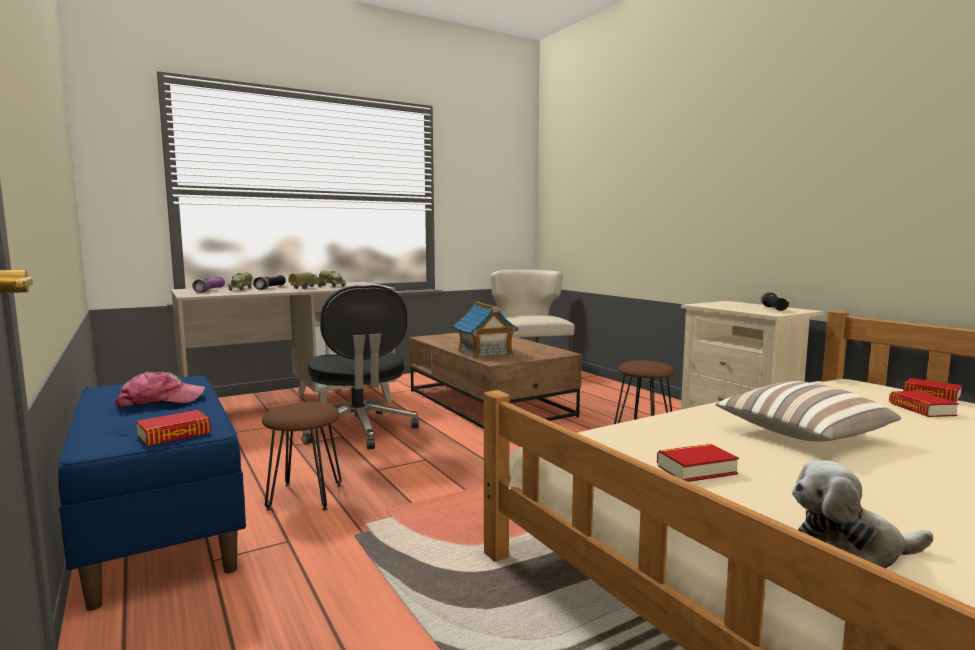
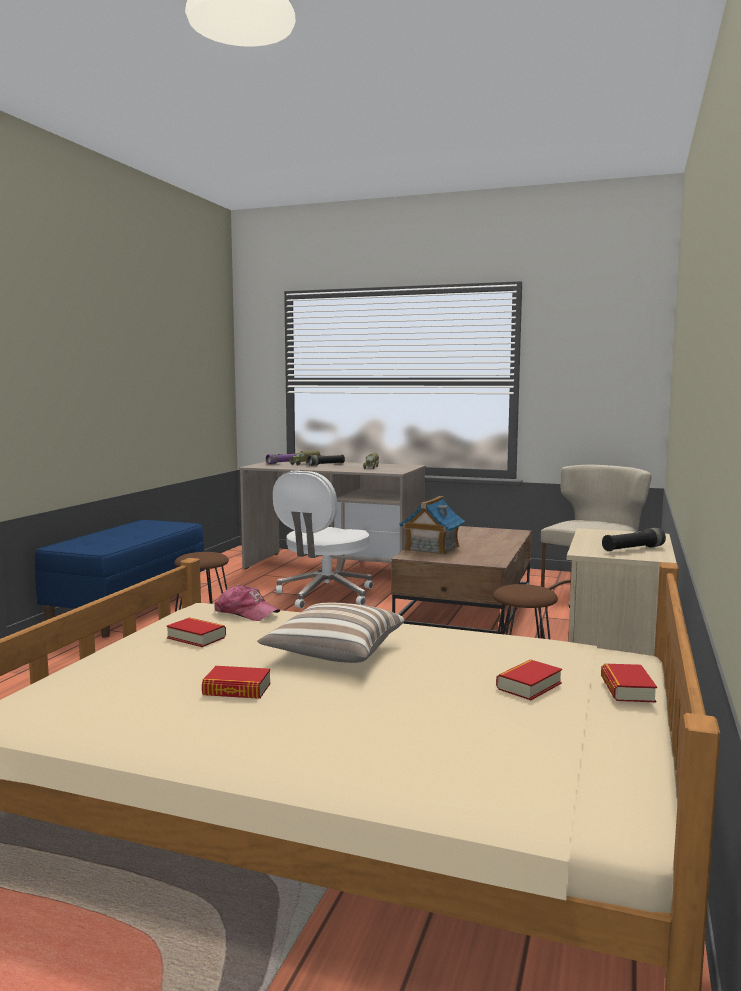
camera: 50 degrees right, 0 degrees up
(160, 401) = (139, 532): cap -> cap (246, 613)
(174, 434) = (90, 548): book -> book (237, 689)
(306, 288) = (343, 467): toy truck -> none
(359, 431) = (324, 595): black office chair -> white office chair
(850, 552) = (95, 681): plush toy -> none

